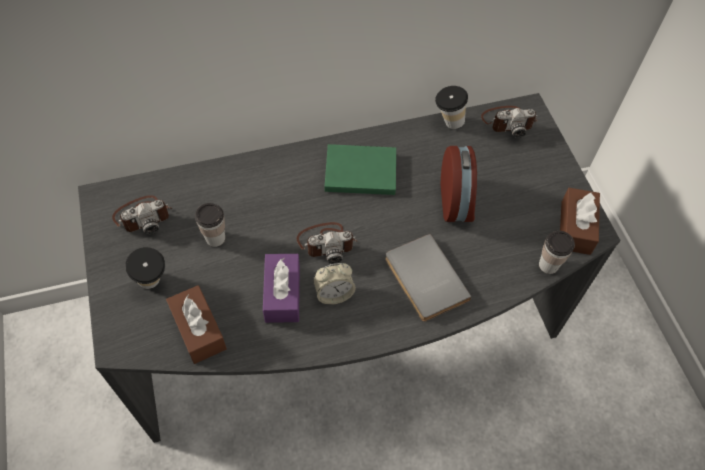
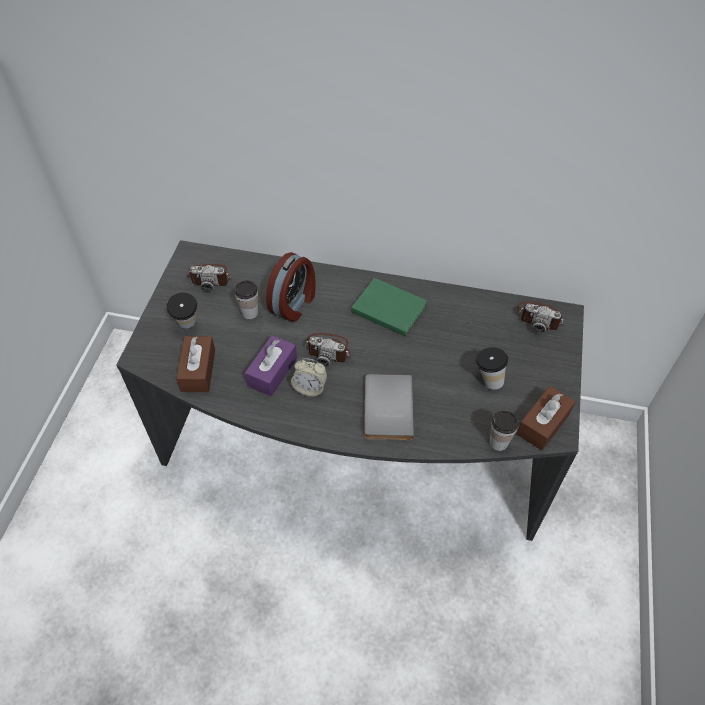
camera: 30 degrees right, 5 degrees down
(447, 122) = (485, 299): cup -> cup (487, 380)
(457, 201) = (453, 361): alarm clock -> alarm clock (294, 304)

